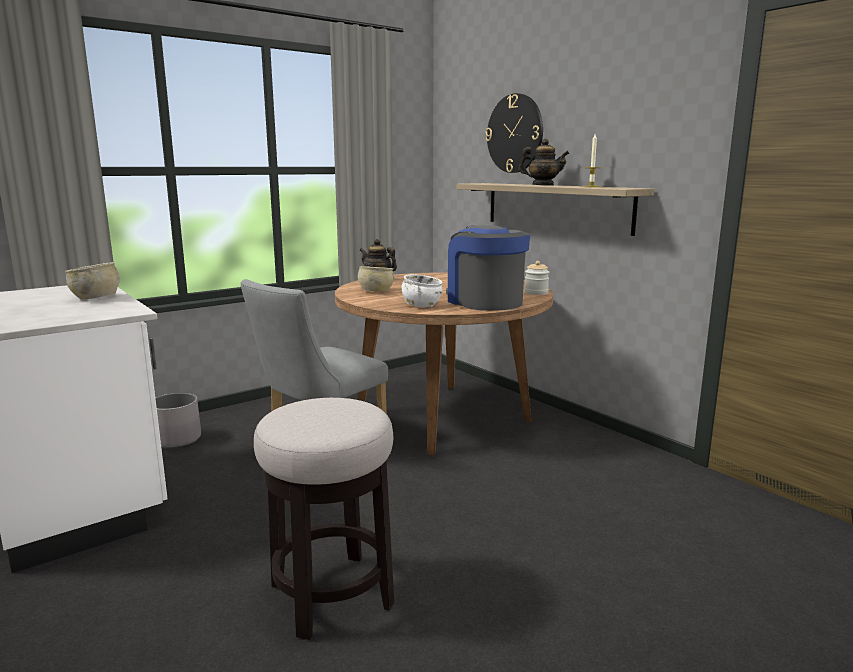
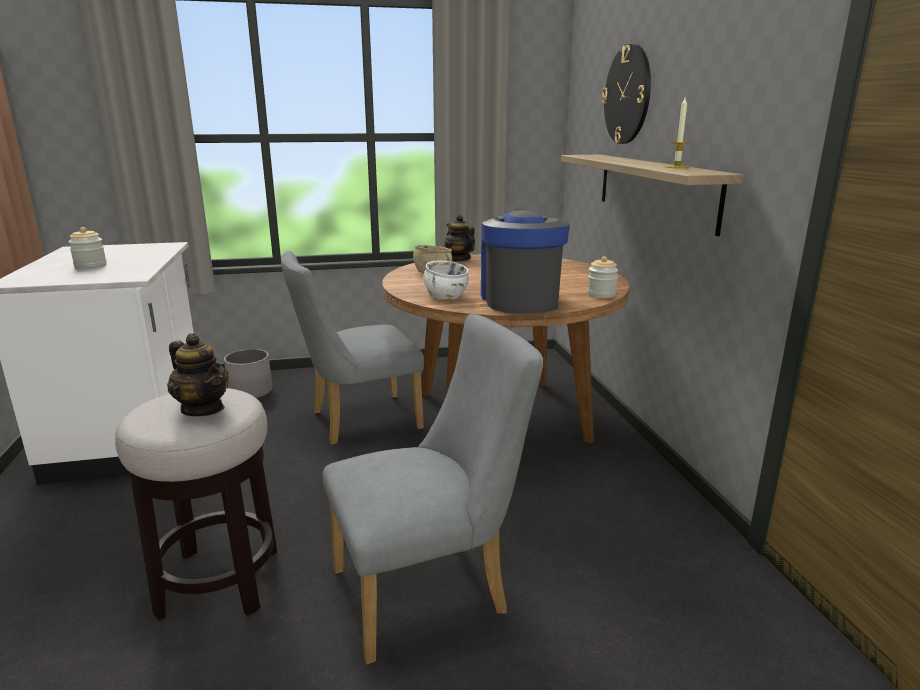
camera: 25 degrees right, 5 degrees up
(52, 308) = (90, 266): none -> jar
(96, 298) = (140, 259): beige bowl -> none
(519, 547) = (431, 590): none -> grey chair
(542, 185) = (632, 162): teapot -> teapot (203, 409)

